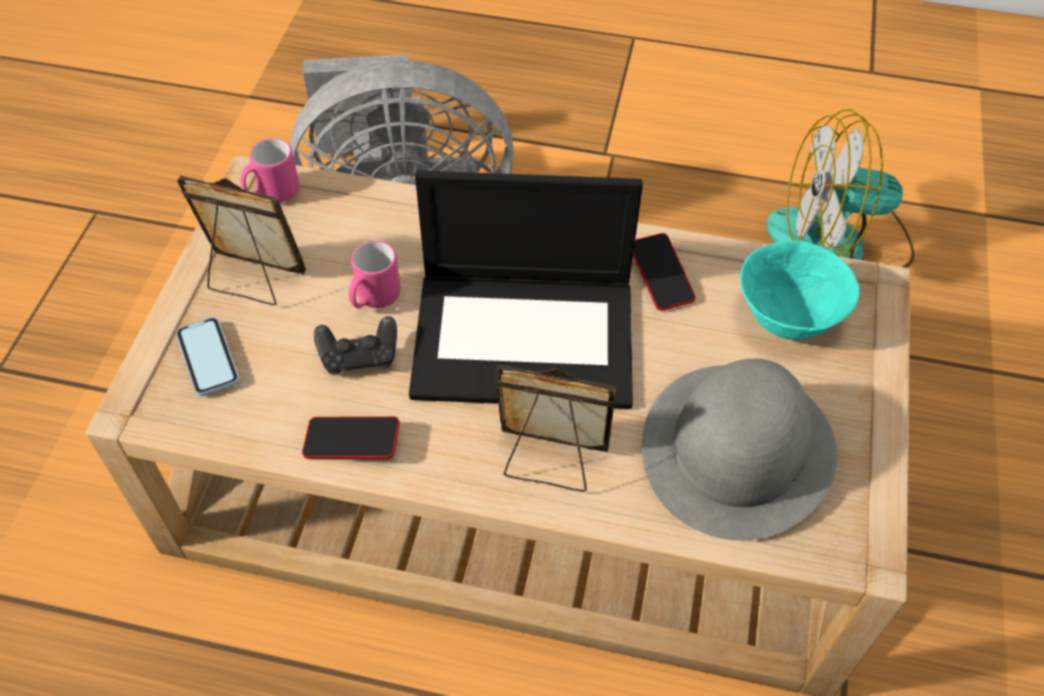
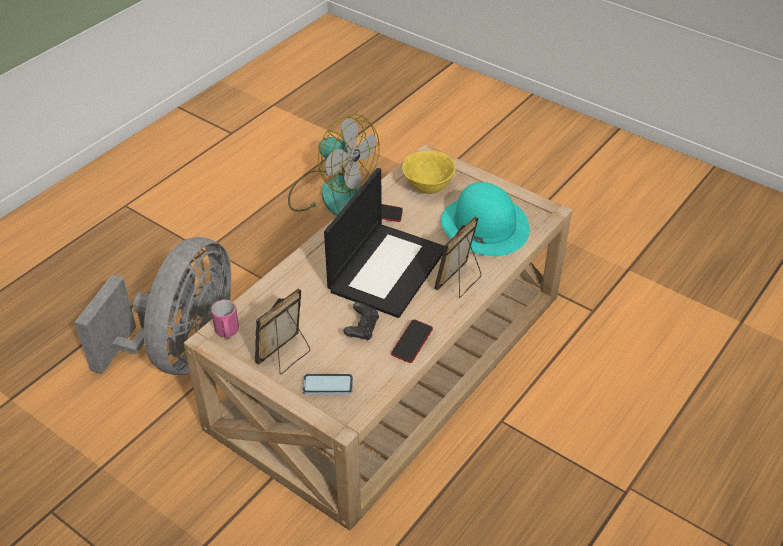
camera: 65 degrees left, 10 degrees down
(374, 299) = (328, 314): pink mug -> none
(737, 448) = (484, 225): grey hat -> turquoise hat
(786, 318) = (427, 187): turquoise bowl -> yellow bowl
(839, 243) = (331, 193): fan -> fan turned 75 degrees counterclockwise

